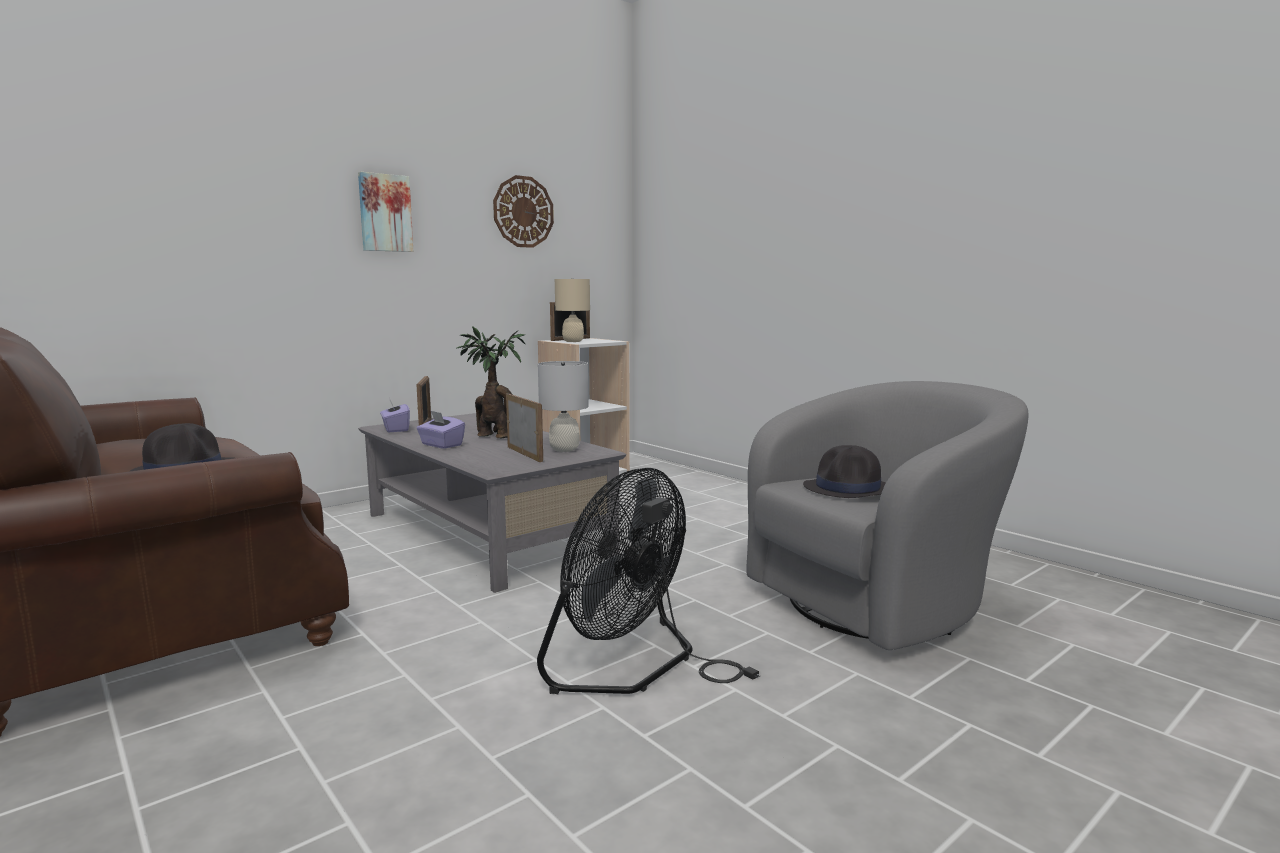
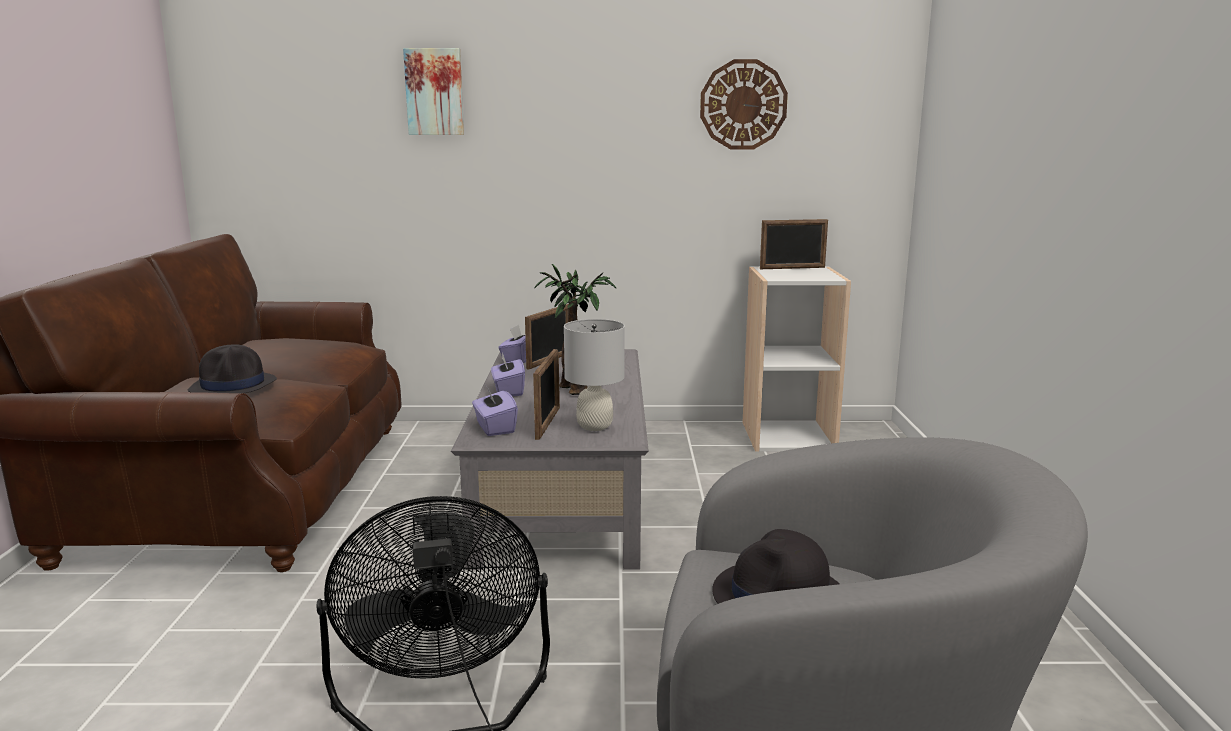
camera: 40 degrees right, 5 degrees up
(385, 213) = (565, 117): picture -> picture (434, 92)
(491, 462) = (494, 428): none -> purple tissue box
(572, 341) = (778, 274): beige table lamp -> none

